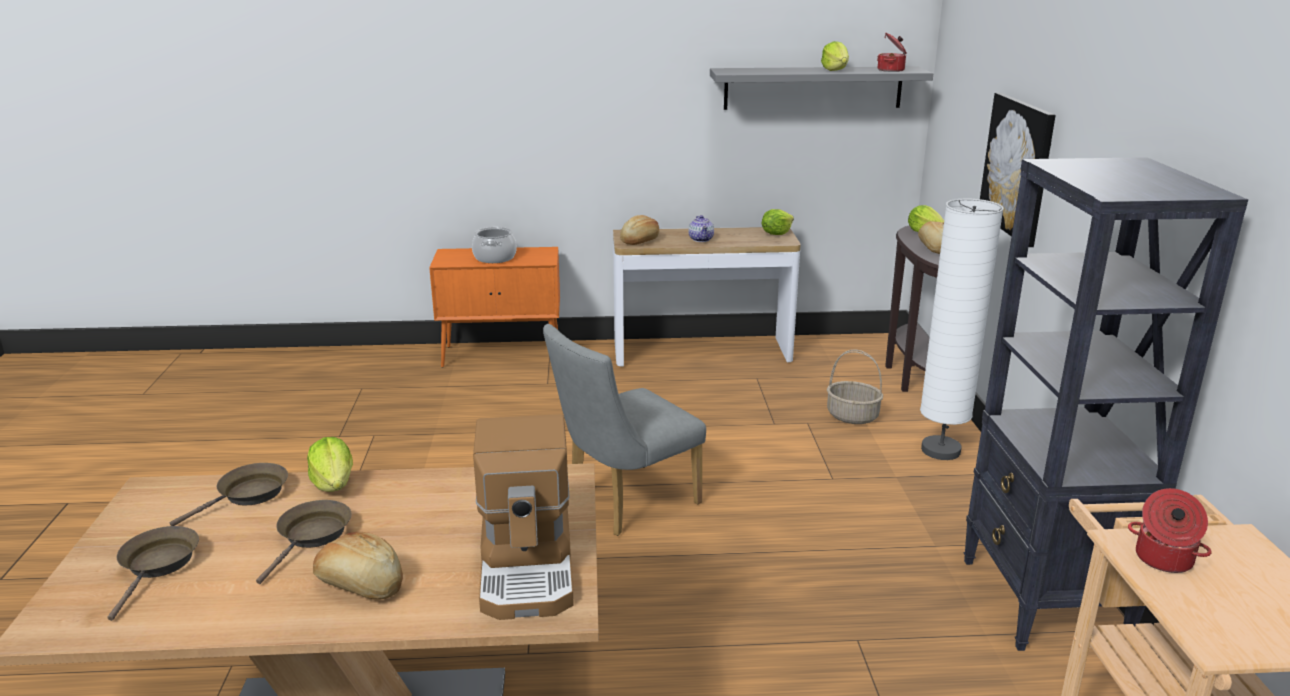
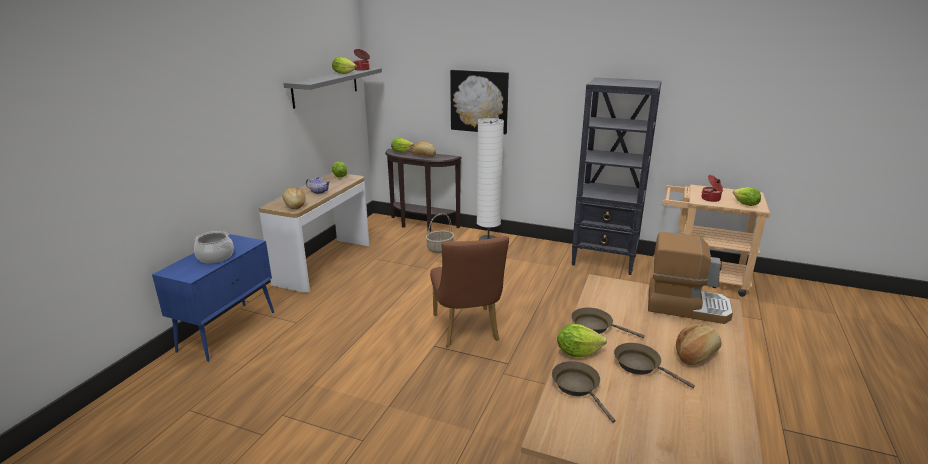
camera: 65 degrees left, 0 degrees up
(158, 565) = (662, 431): brown frying pan -> brown frying pan (595, 326)
(503, 355) = (228, 330): orange cabinet -> blue cabinet
(623, 503) = (467, 330): grey chair -> brown chair
(1203, 620) = (745, 204): none -> lettuce

